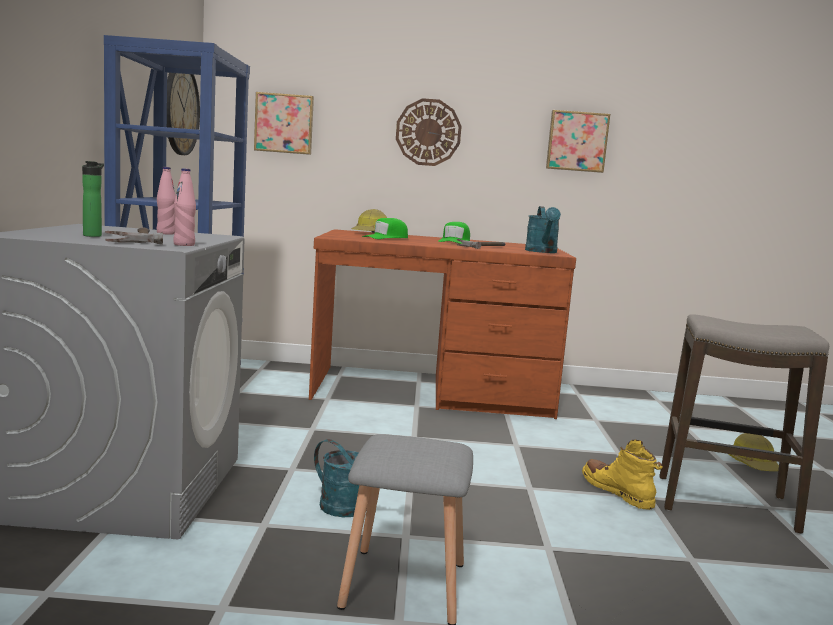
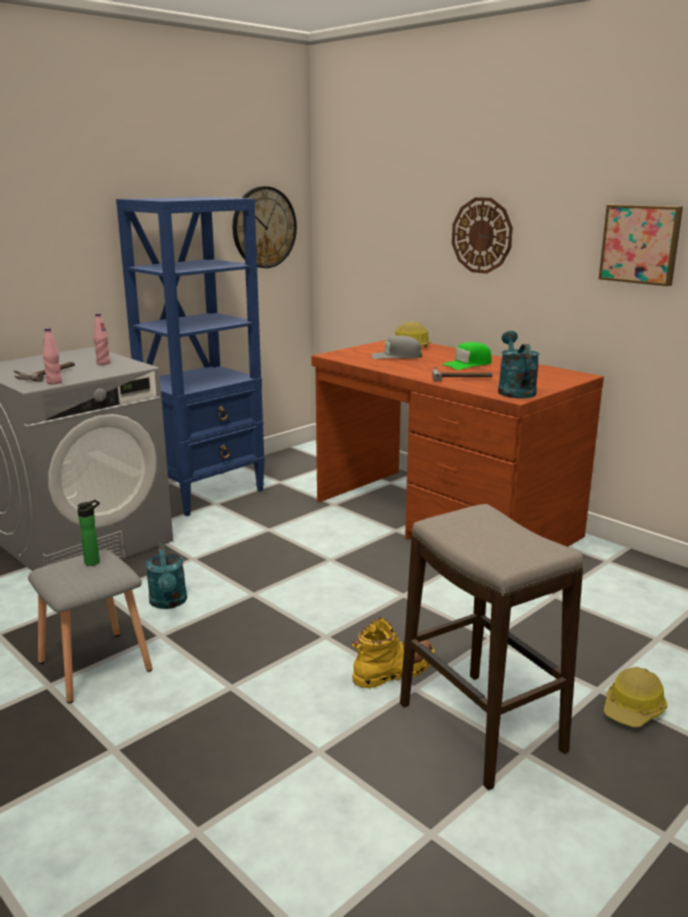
camera: 45 degrees right, 10 degrees up
(93, 235) = (37, 367): bottle -> bottle (94, 561)
(284, 123) = (365, 229): picture -> none
(386, 238) = (396, 356): green cap -> grey cap
(542, 252) = (514, 390): turquoise watering can -> turquoise watering can turned 135 degrees clockwise
(617, 492) = (394, 671): yellow boot -> yellow boot turned 45 degrees clockwise

